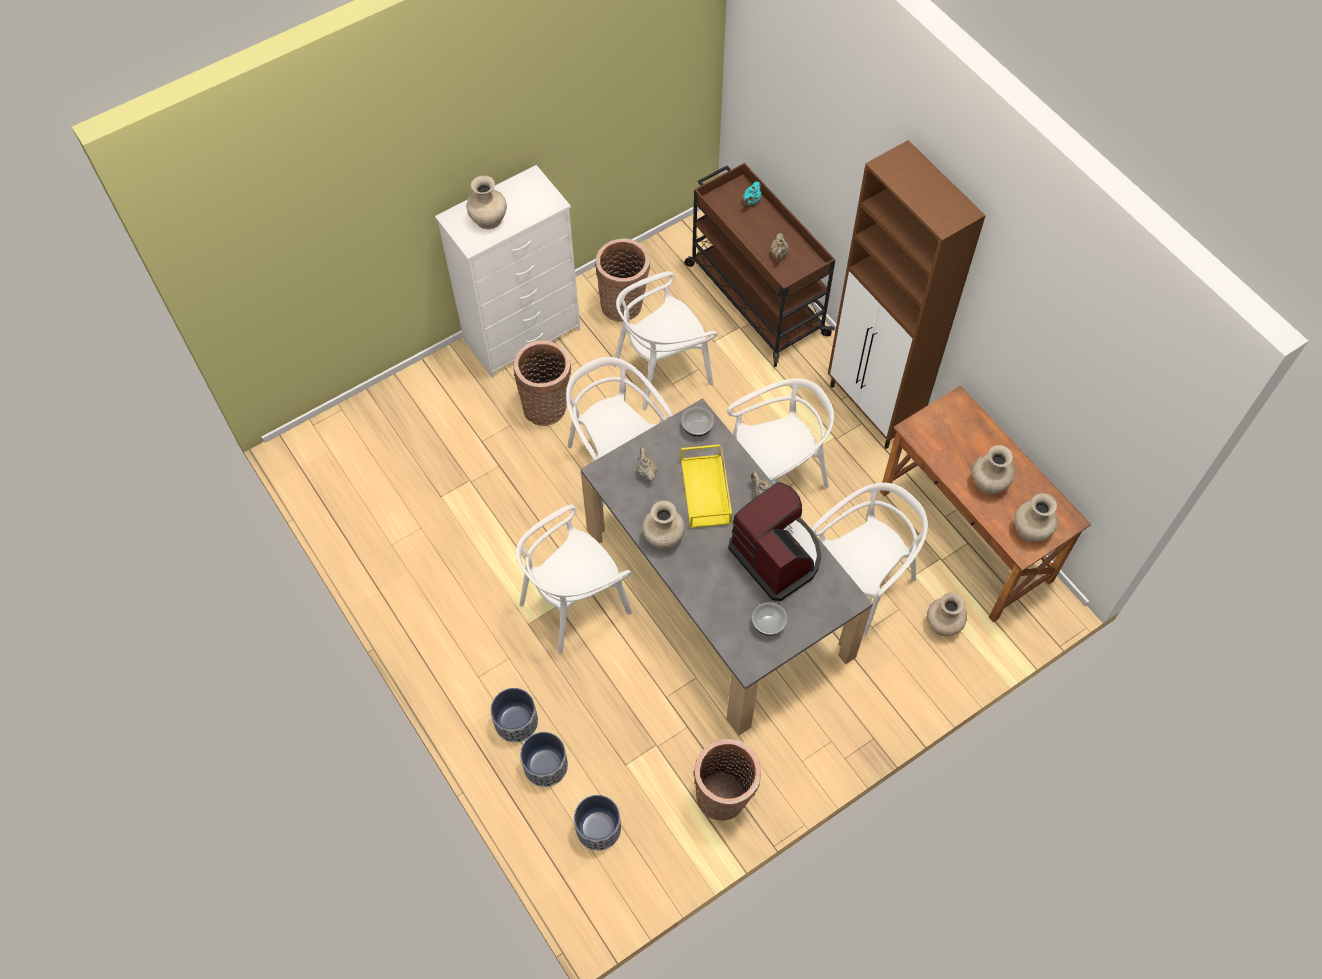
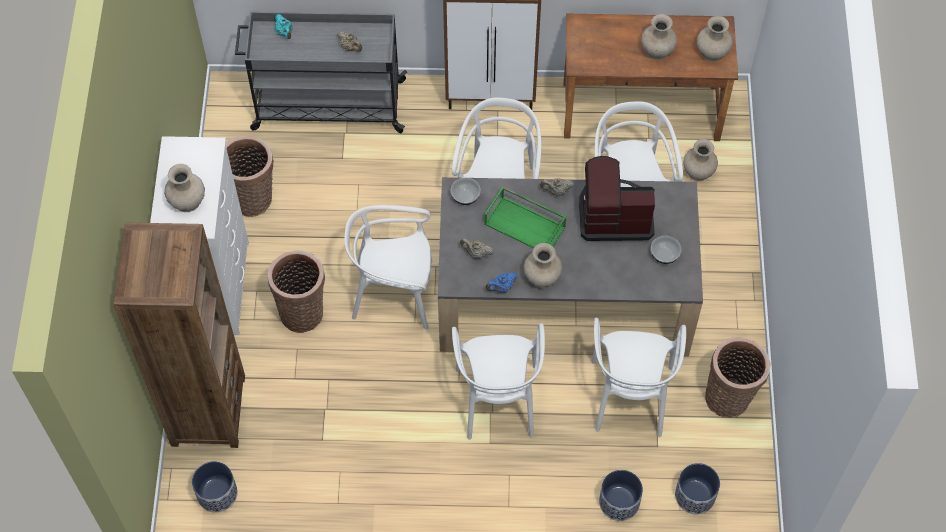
camera: 55 degrees left, 0 degrees up
(409, 401) = (208, 410): none -> brown bookcase
(516, 721) = (567, 501): planter -> planter (217, 493)
(627, 512) = (501, 288): none -> blue teapot
(662, 371) = (339, 210): white chair -> white chair (630, 396)
(706, 492) = (526, 225): yellow tray -> green tray
(755, 298) = (327, 105): brown cart -> grey cart

